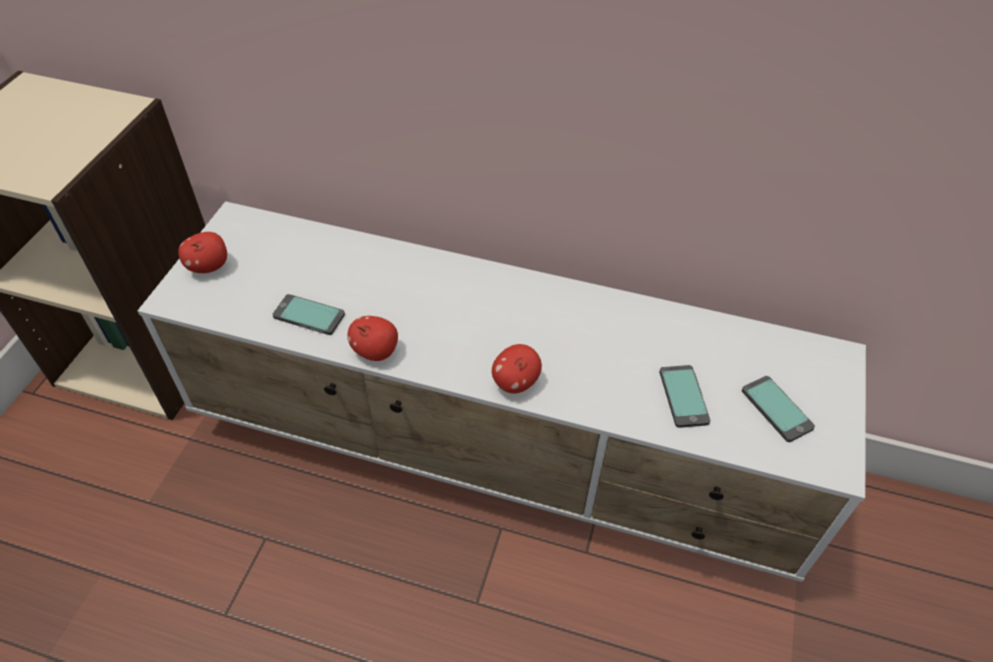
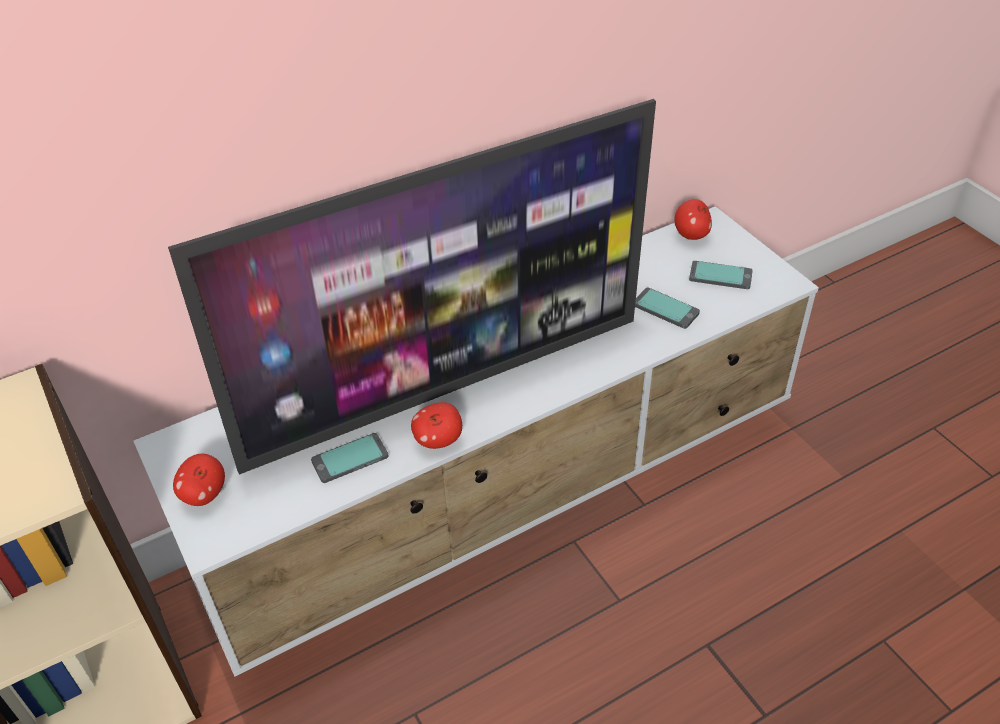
camera: 45 degrees left, 5 degrees down
(434, 318) = (447, 387): none -> television
(515, 382) = (560, 381): apple -> apple (691, 235)

